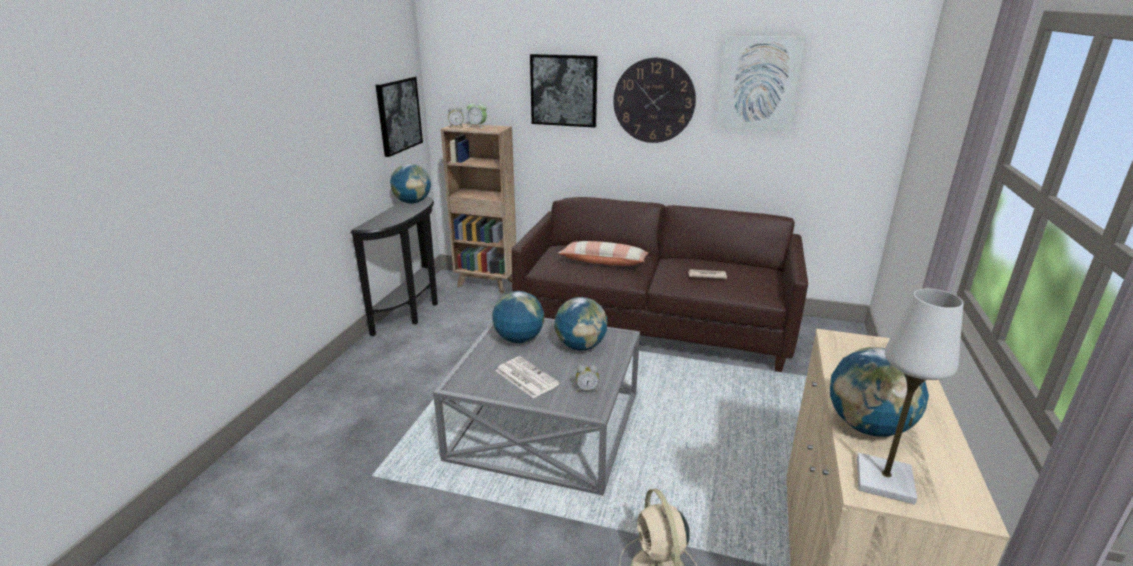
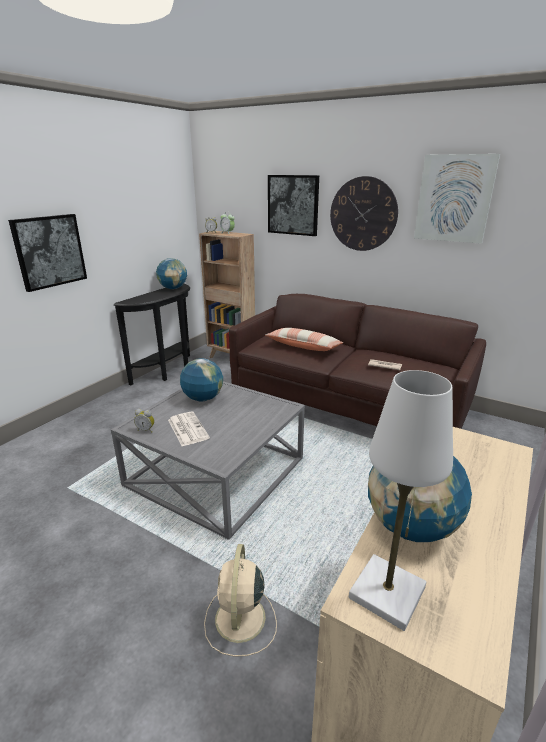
camera: 15 degrees right, 0 degrees up
(398, 115) = (168, 221): picture -> picture (49, 251)
(580, 346) = (247, 410): globe -> none
(587, 389) = (229, 446): alarm clock -> alarm clock (146, 430)

